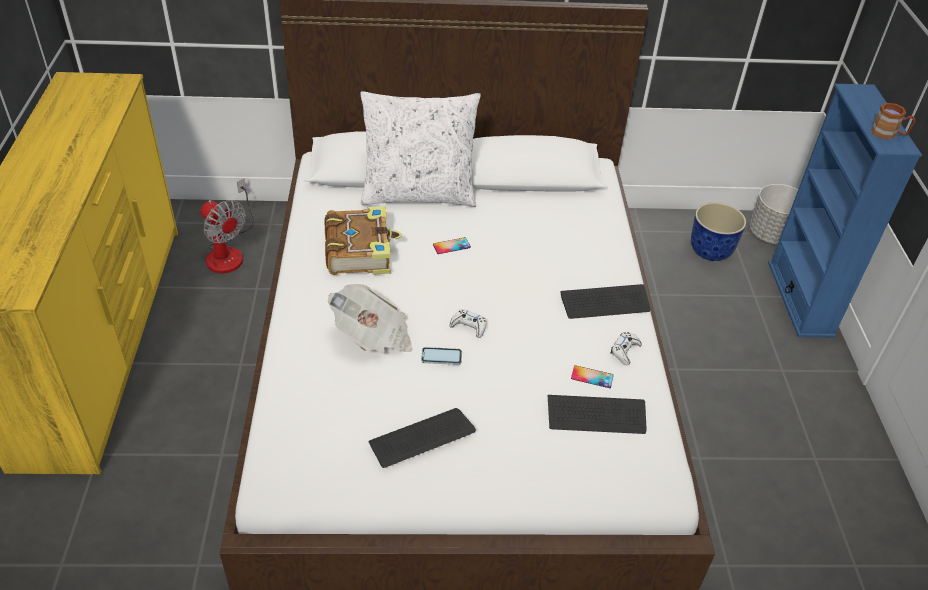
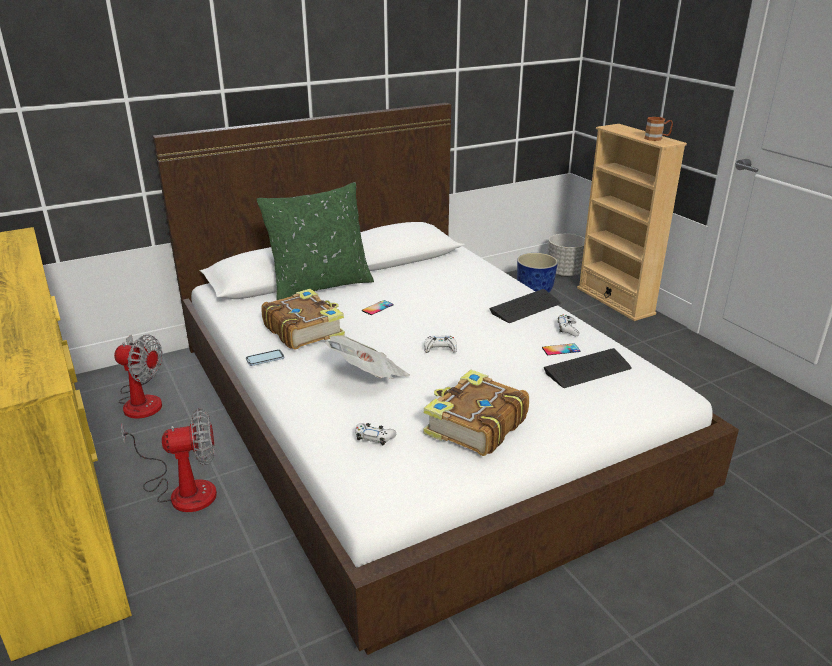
camera: 25 degrees left, 15 degrees down
(205, 367) = (183, 490): none -> fan
(322, 413) = (374, 437): none -> white game controller
(419, 194) = (320, 286): white pillow -> green pillow
(421, 438) = (474, 425): keyboard -> book
(441, 357) = (437, 372): phone -> phone (265, 359)
(800, 299) = (615, 301): blue bookcase -> beige bookcase

